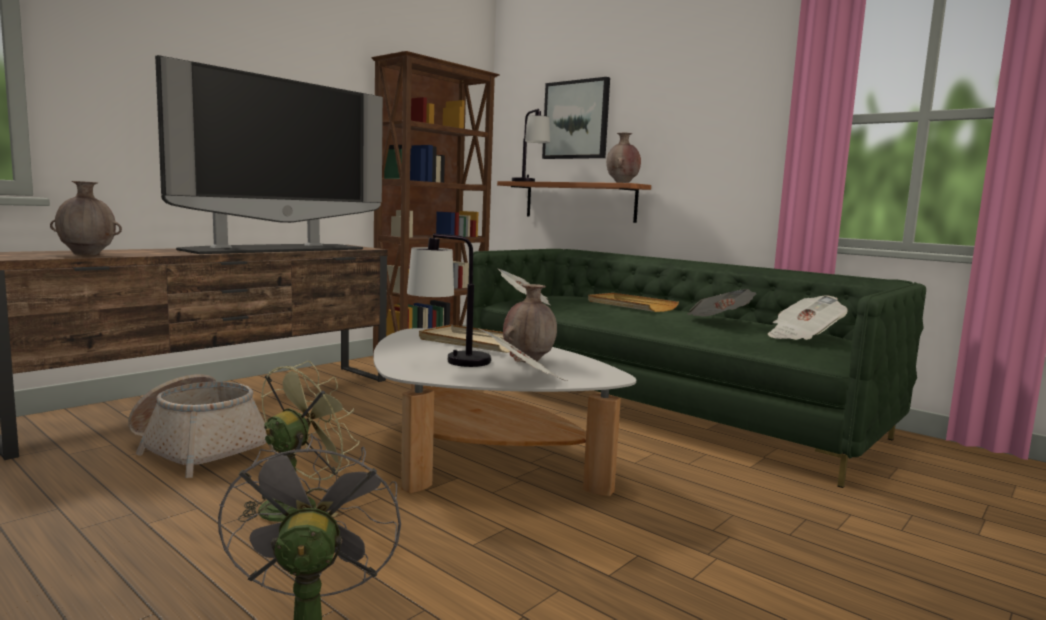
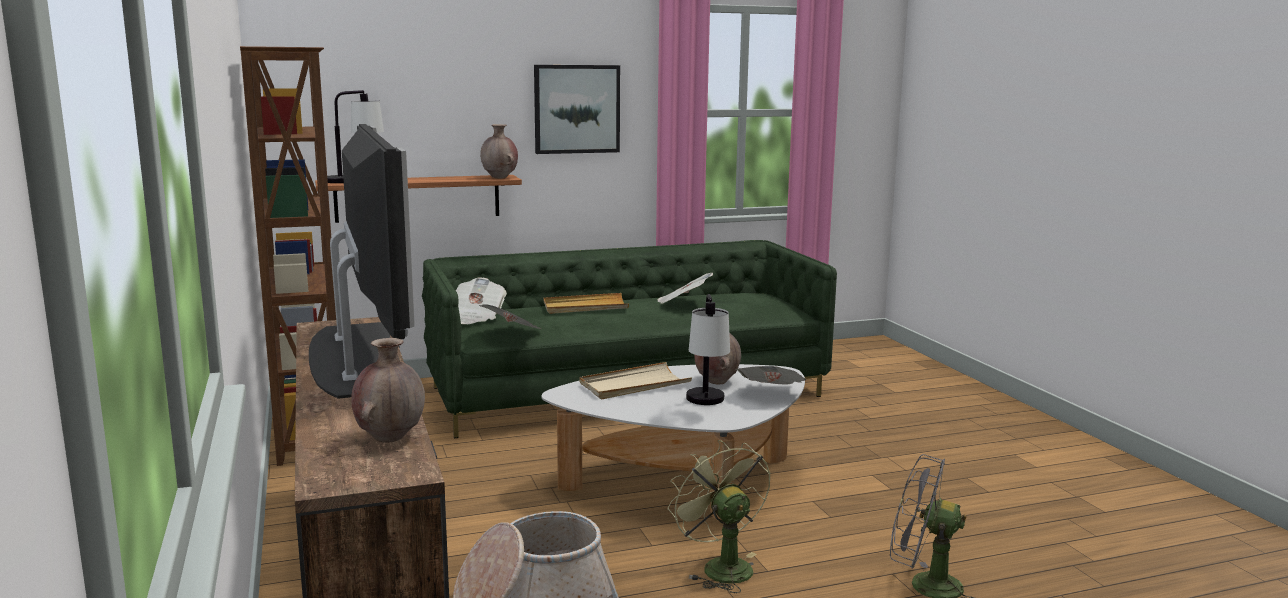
camera: 60 degrees left, 5 degrees up
(576, 120) = (402, 101): picture -> picture (576, 109)
(802, 337) = (749, 300): newspaper -> newspaper (477, 317)

